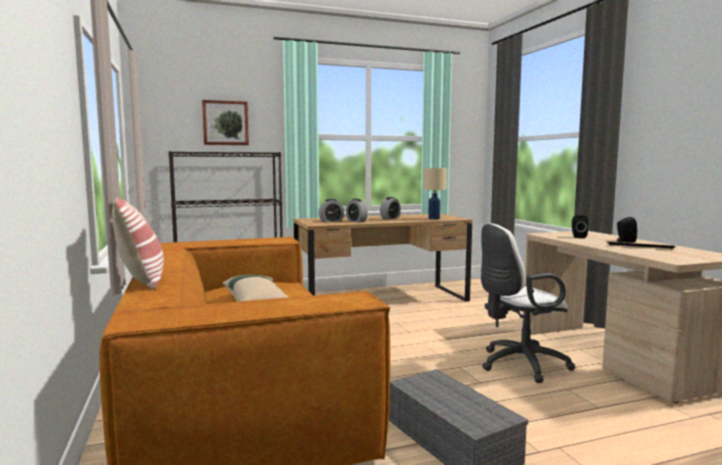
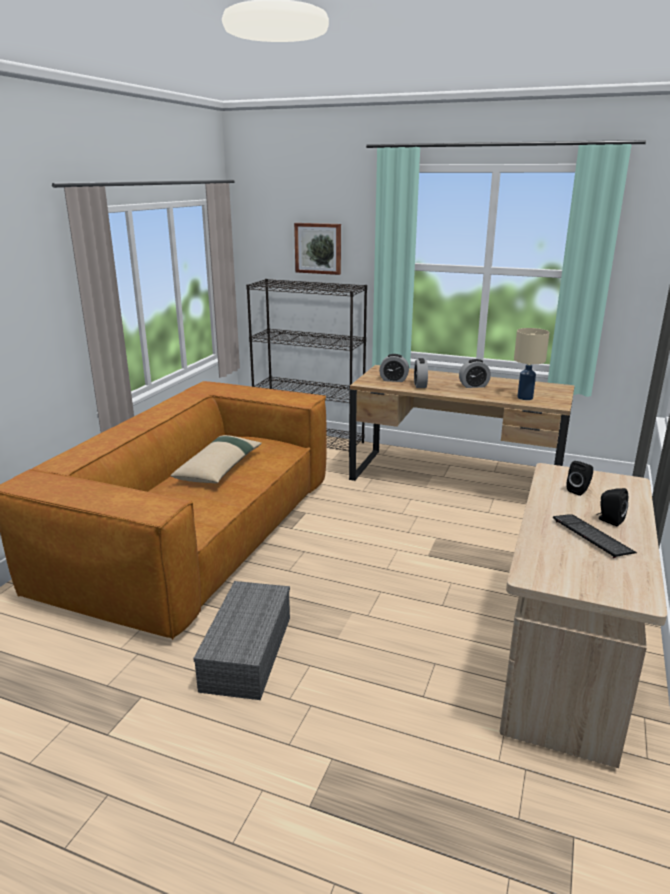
camera: 40 degrees right, 15 degrees up
(141, 281) = (101, 436): pillow -> none
(519, 365) = (441, 616): white office chair -> none

